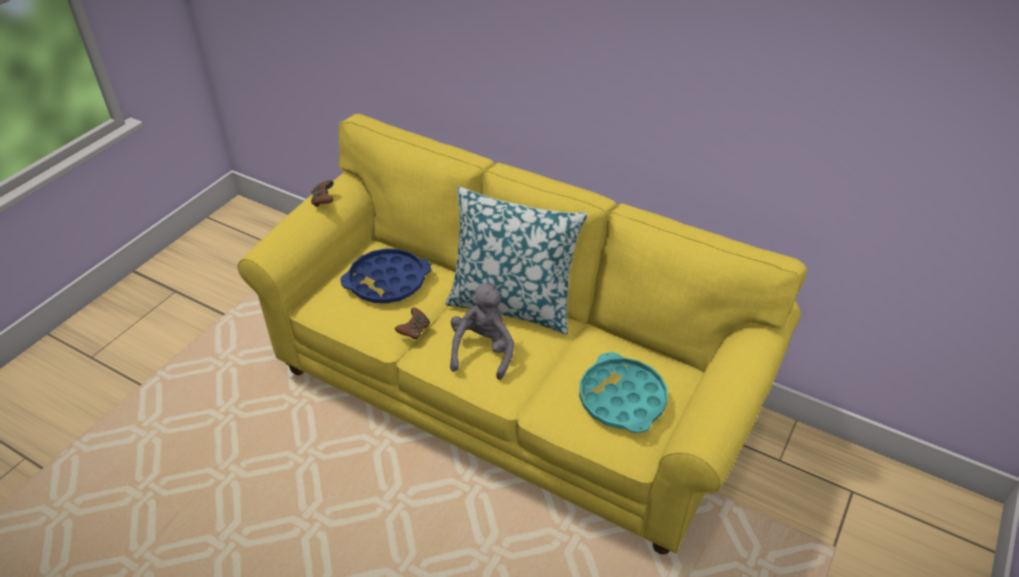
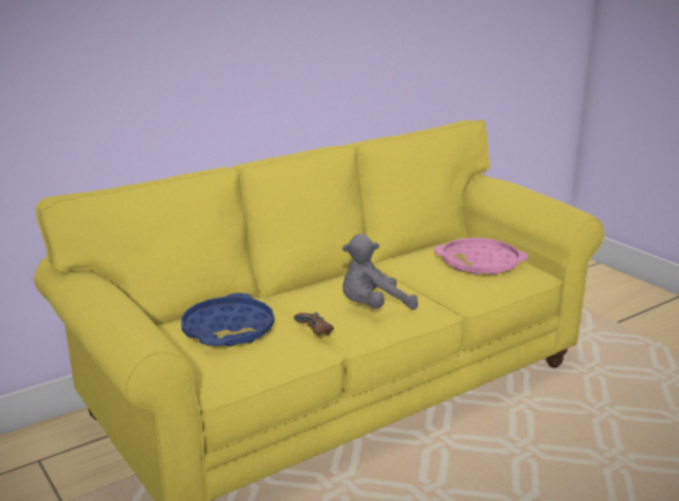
camera: 65 degrees left, 20 degrees down
(323, 200) = (106, 289): brown game controller -> none
(482, 351) = (373, 307): grey plush toy -> grey plush toy turned 60 degrees counterclockwise
(512, 304) = (324, 282): pillow -> none
(622, 399) = (480, 263): turquoise tray -> pink tray

